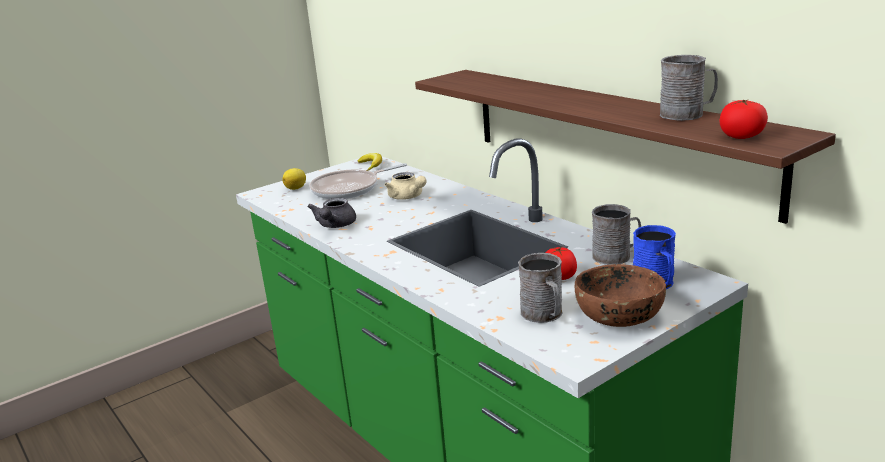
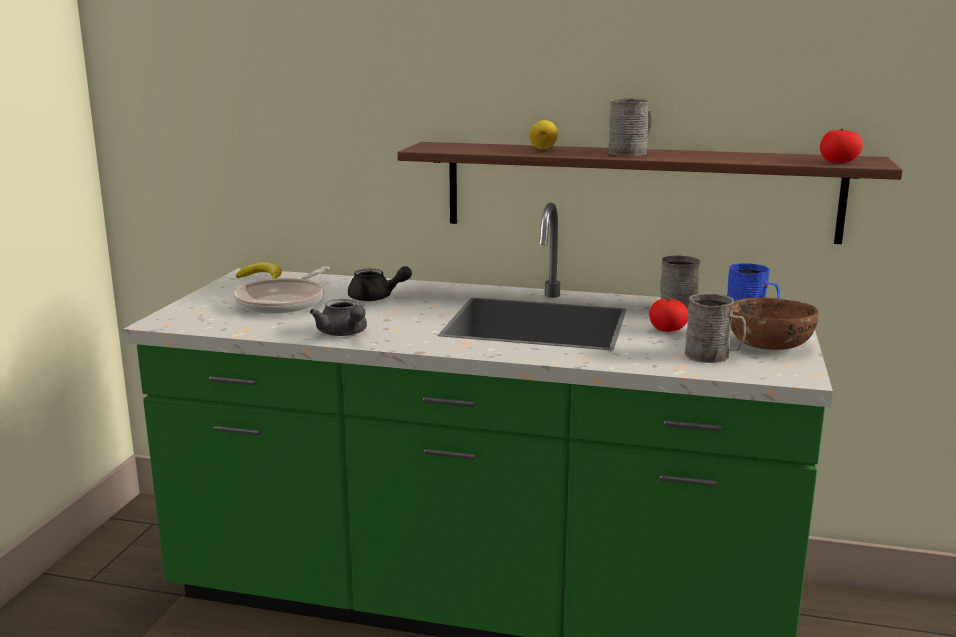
camera: 40 degrees left, 5 degrees down
(296, 188) = (206, 311): lemon -> lemon (543, 149)
(407, 197) = (376, 298): beige teapot -> black teapot
(687, 114) = (753, 154): grey mug -> grey mug (631, 152)

